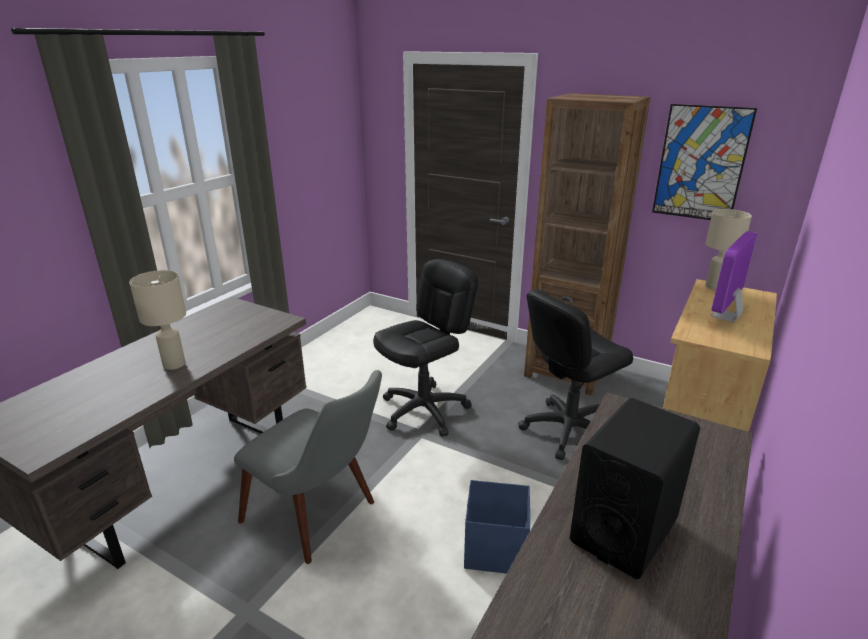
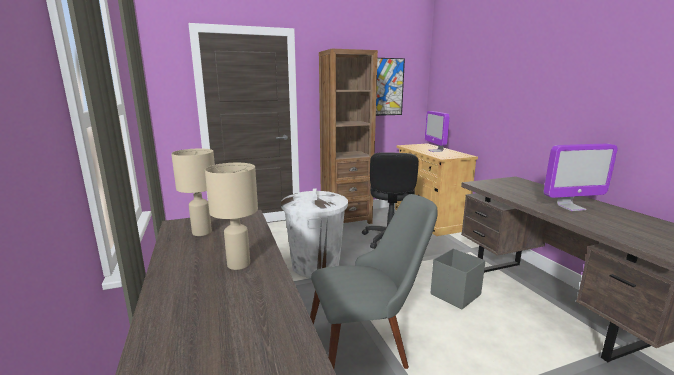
camera: 50 degrees left, 10 degrees down
(424, 410) = (316, 265): black office chair -> white trash can
(494, 549) = (454, 294): blue storage box -> grey storage box
(624, 530) = (571, 207): black speaker -> monitor
(714, 286) = (407, 145): beige table lamp -> beige table lamp (201, 232)

